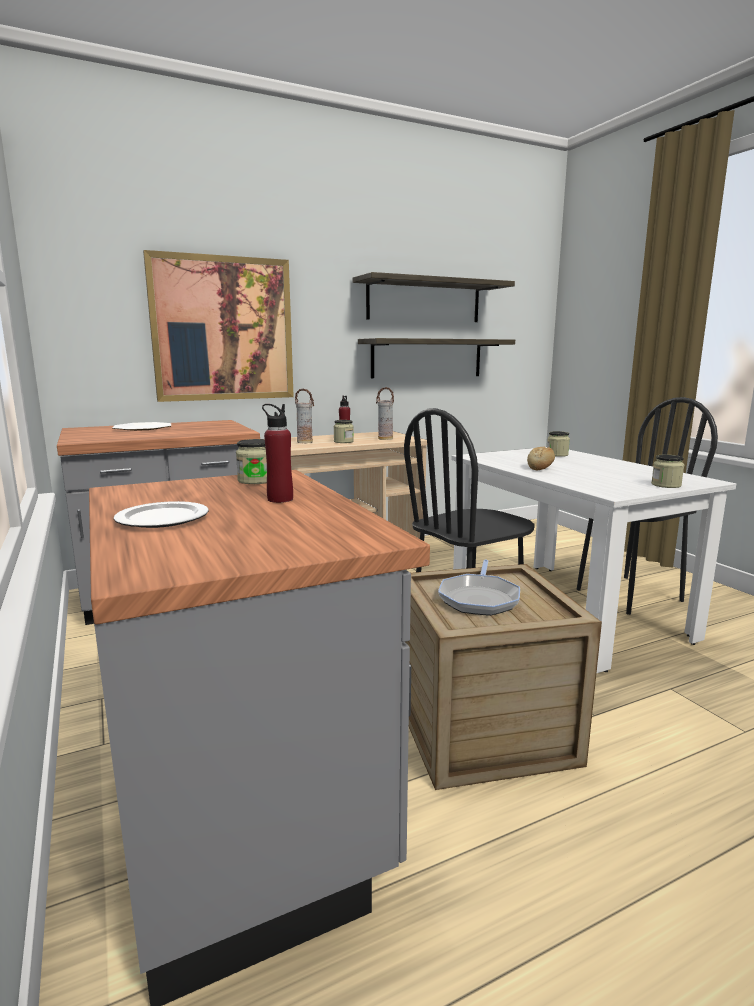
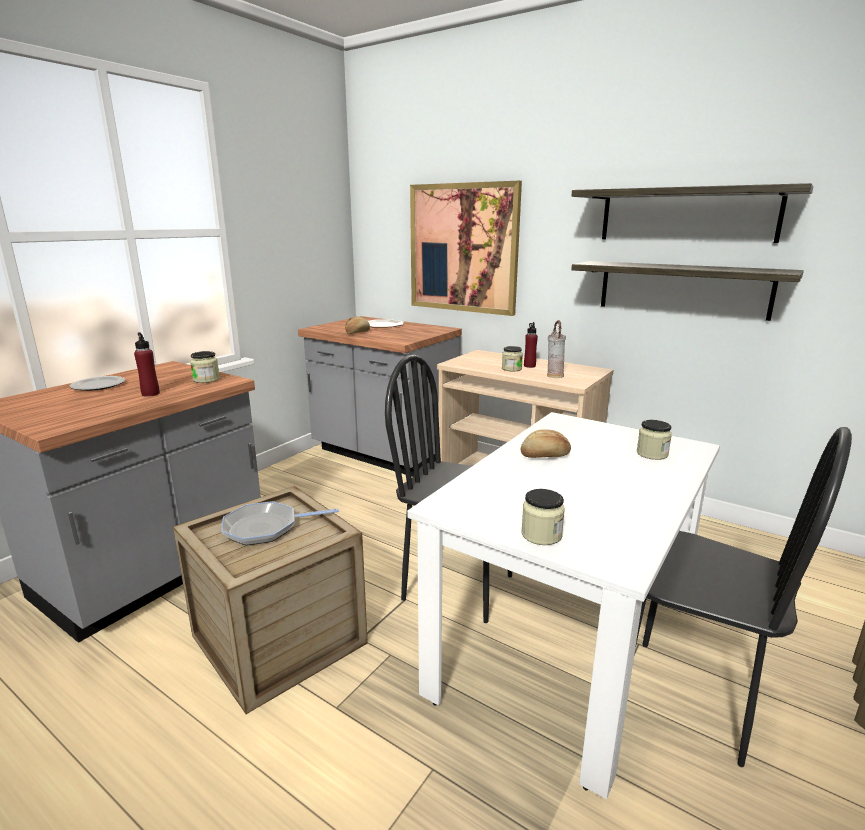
camera: 60 degrees right, 5 degrees up
(156, 435) = (357, 332): none -> bread
(305, 442) = (485, 361): vase -> none

